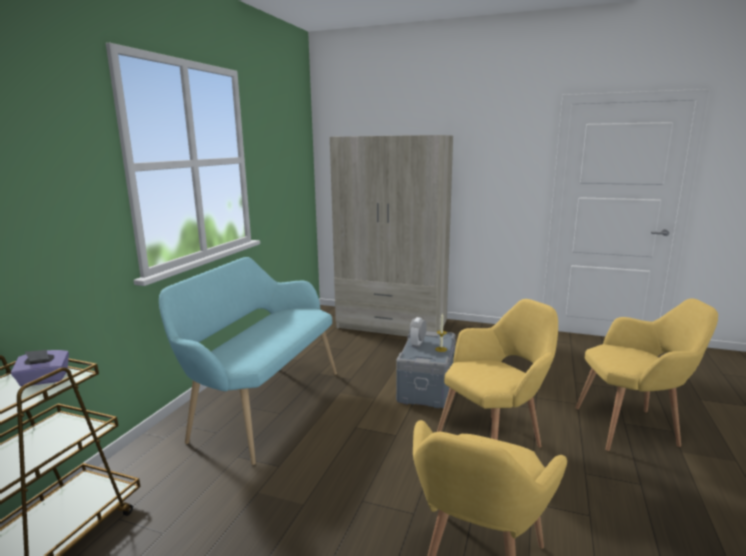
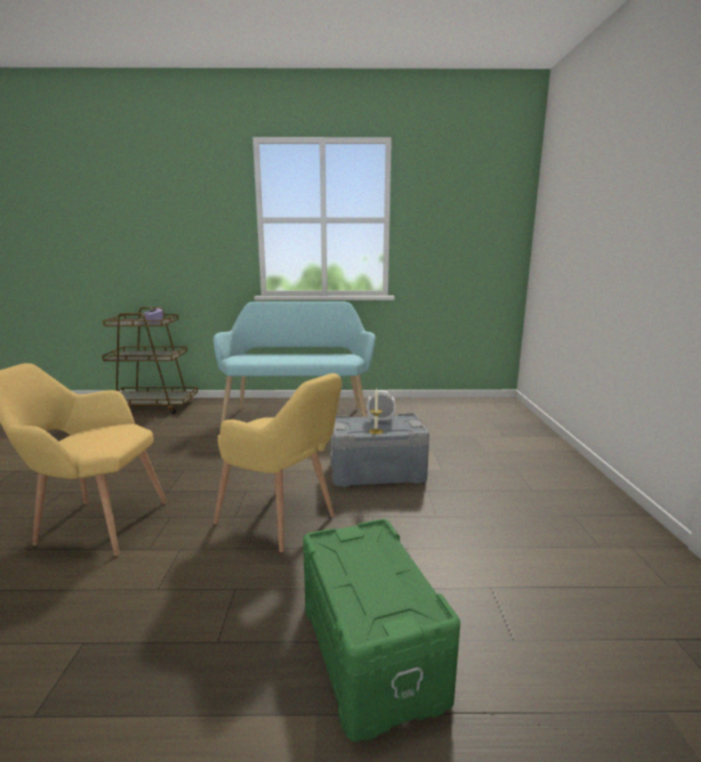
camera: 70 degrees right, 0 degrees up
(392, 324) = (516, 435): beige wardrobe -> none
(633, 428) = (369, 651): yellow armchair -> green storage box

